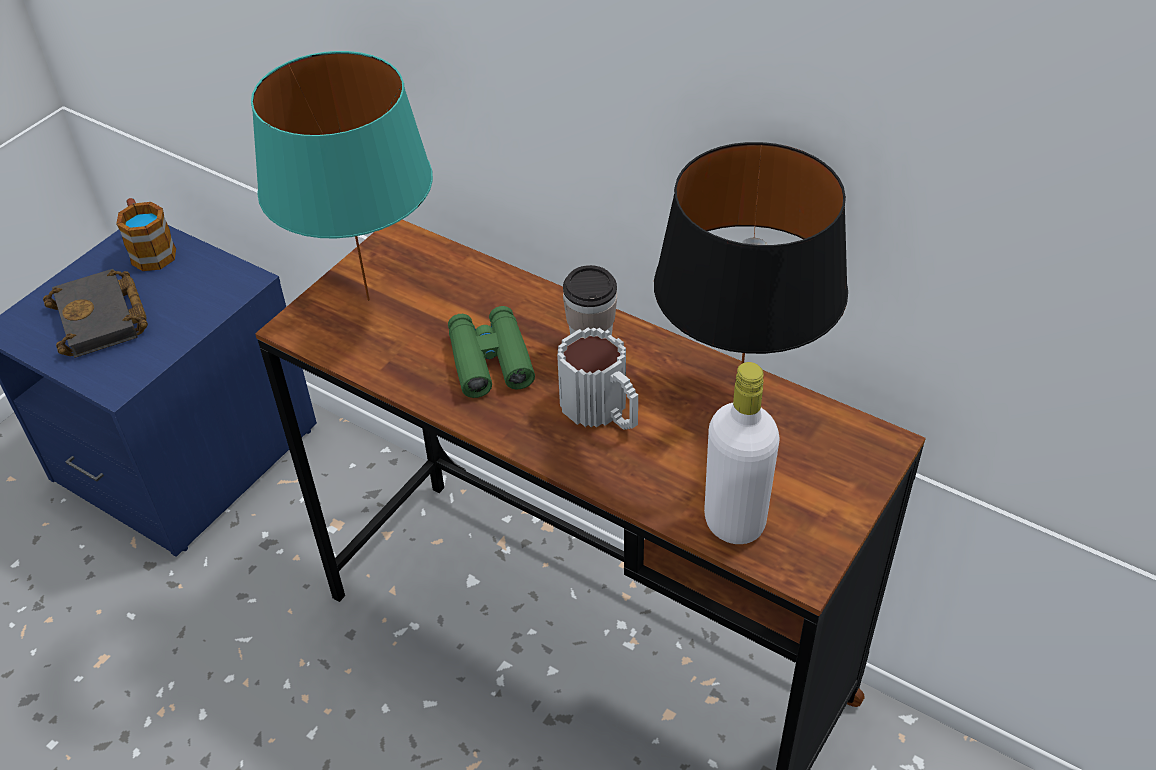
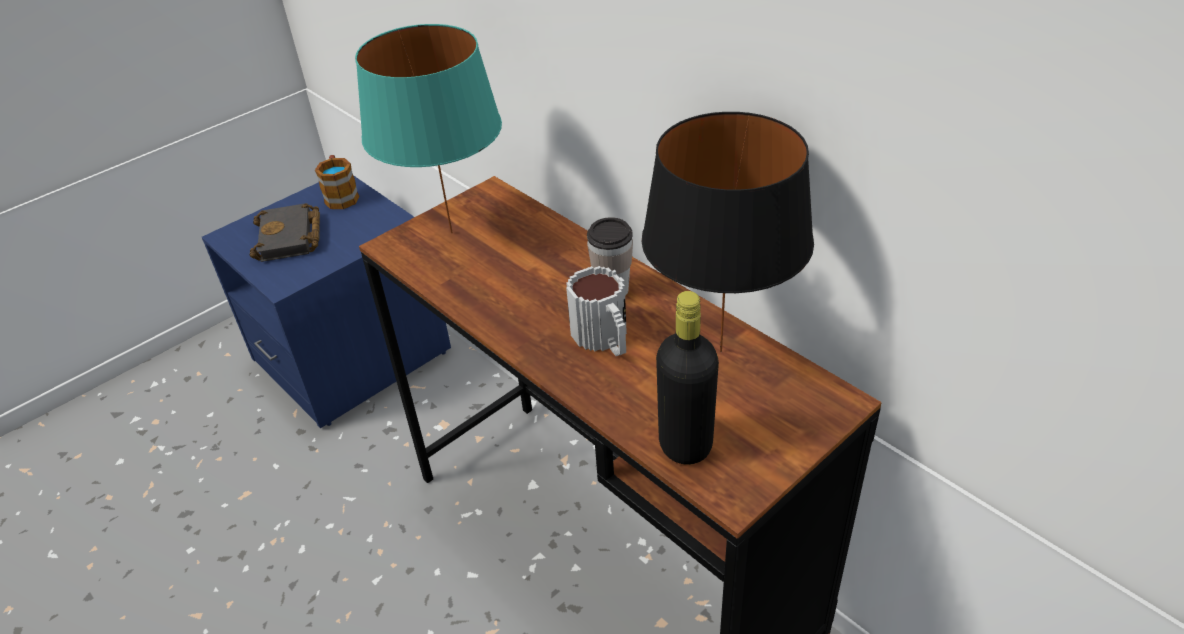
camera: 15 degrees right, 5 degrees down
(490, 360) = (528, 288): green binoculars -> none
(734, 522) = (685, 445): white bottle -> black bottle

